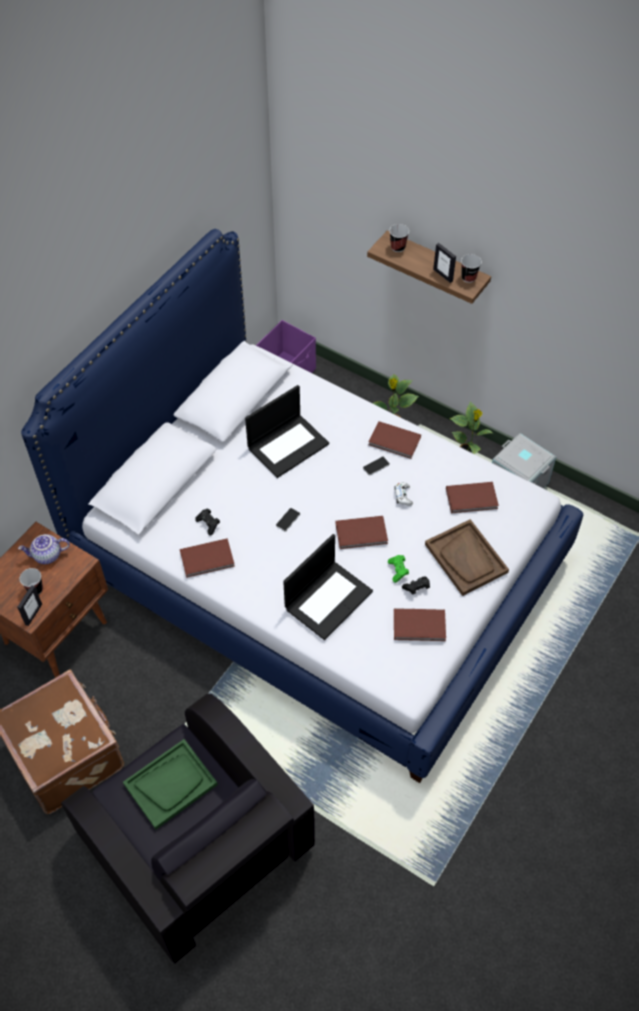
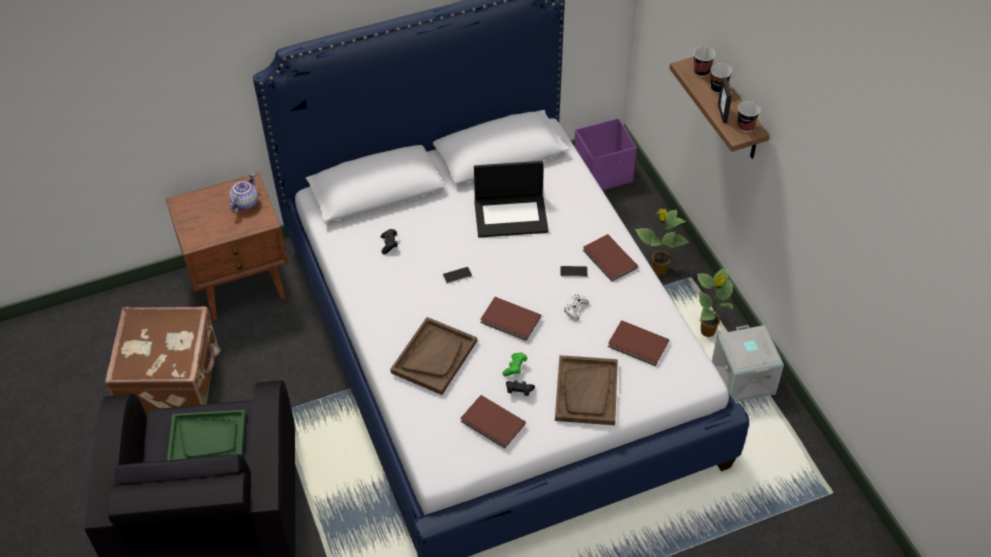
camera: 35 degrees right, 5 degrees down
(33, 614) = (197, 241): picture frame -> none
(35, 589) = (215, 223): cup -> cup (718, 88)
(47, 556) = (244, 203): teapot -> teapot turned 90 degrees clockwise
(208, 559) = (364, 272): brown book -> none
(328, 599) = (434, 357): laptop -> brown tray

